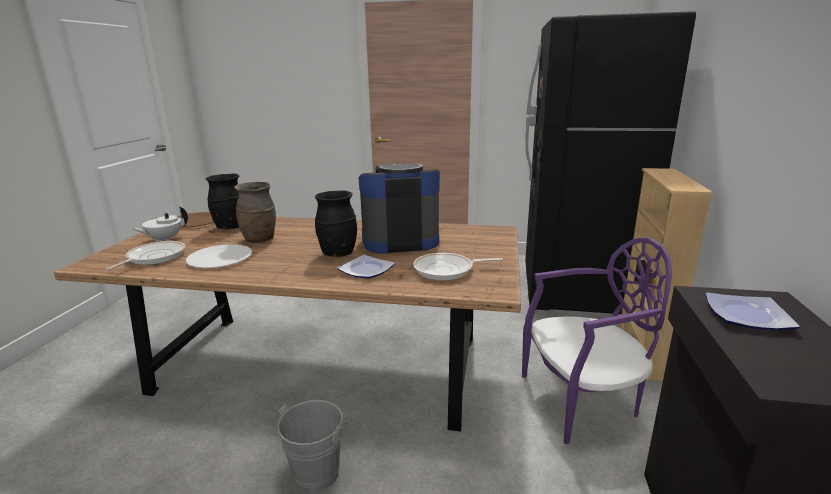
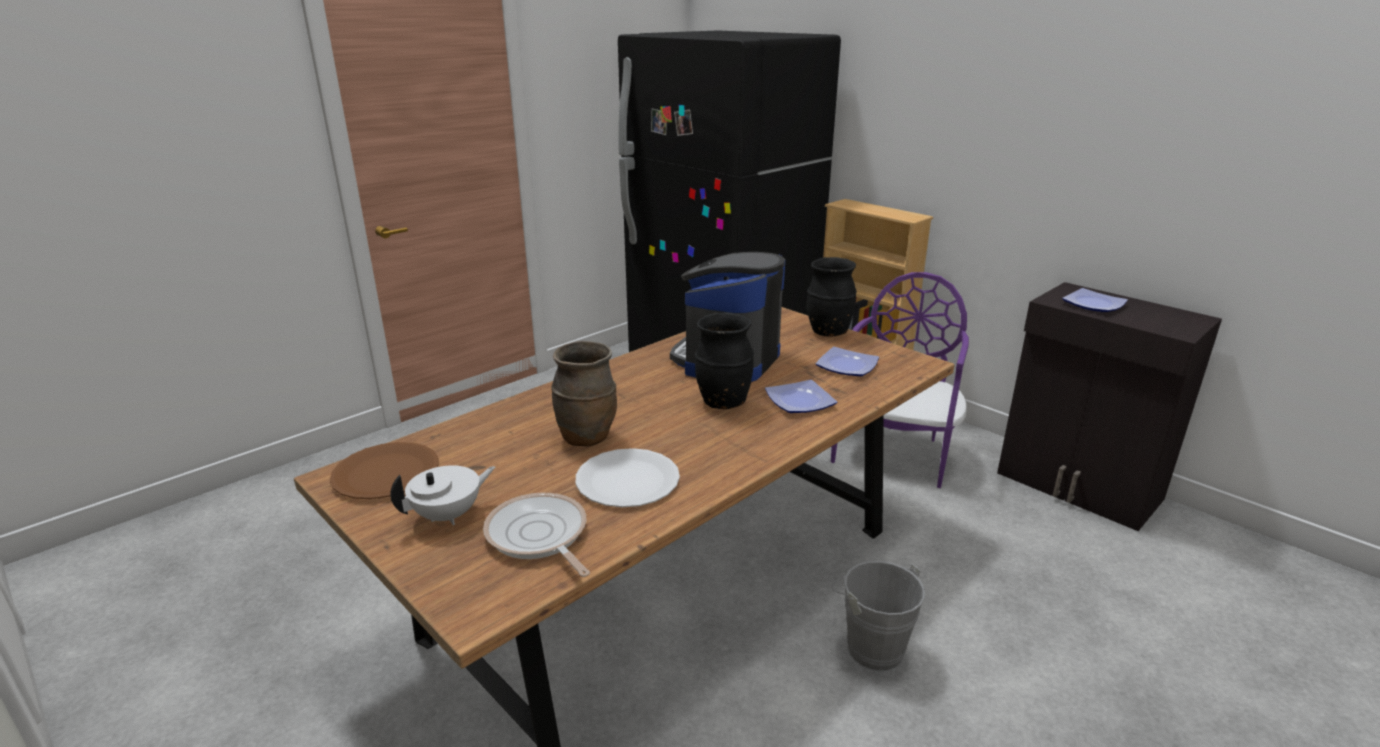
camera: 55 degrees left, 5 degrees up
(164, 239) = (449, 515): white teapot -> white teapot turned 120 degrees counterclockwise
(230, 227) = (480, 448): black vase -> black vase (828, 332)
(447, 270) = (848, 366): frying pan -> plate

